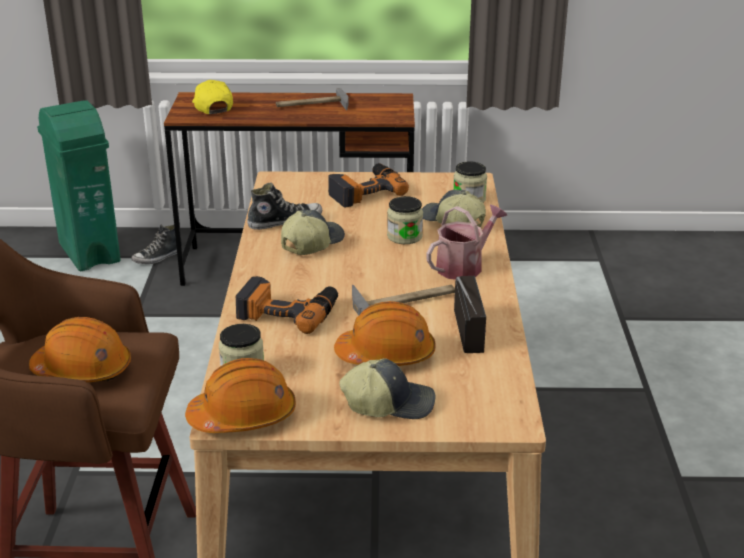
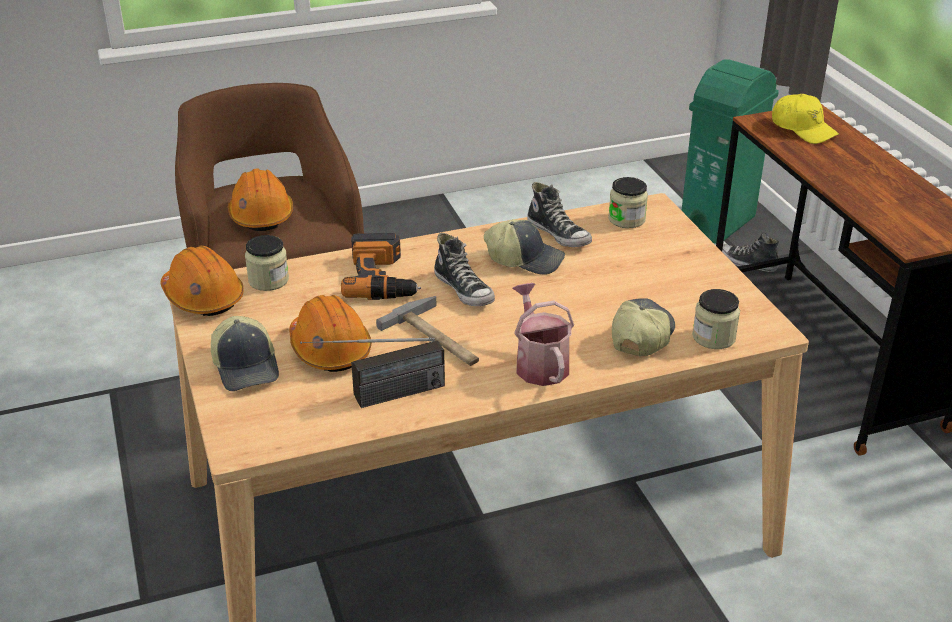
camera: 70 degrees right, 5 degrees up
(212, 106) = (803, 129): yellow cap -> yellow cap turned 90 degrees clockwise
(312, 105) = (879, 182): hammer -> none
(338, 277) = (464, 290): none -> shoe
(364, 191) = (672, 263): power drill -> none
(404, 236) = (581, 311): jar -> jar (626, 219)
(464, 266) = (539, 363): watering can -> watering can turned 135 degrees counterclockwise

